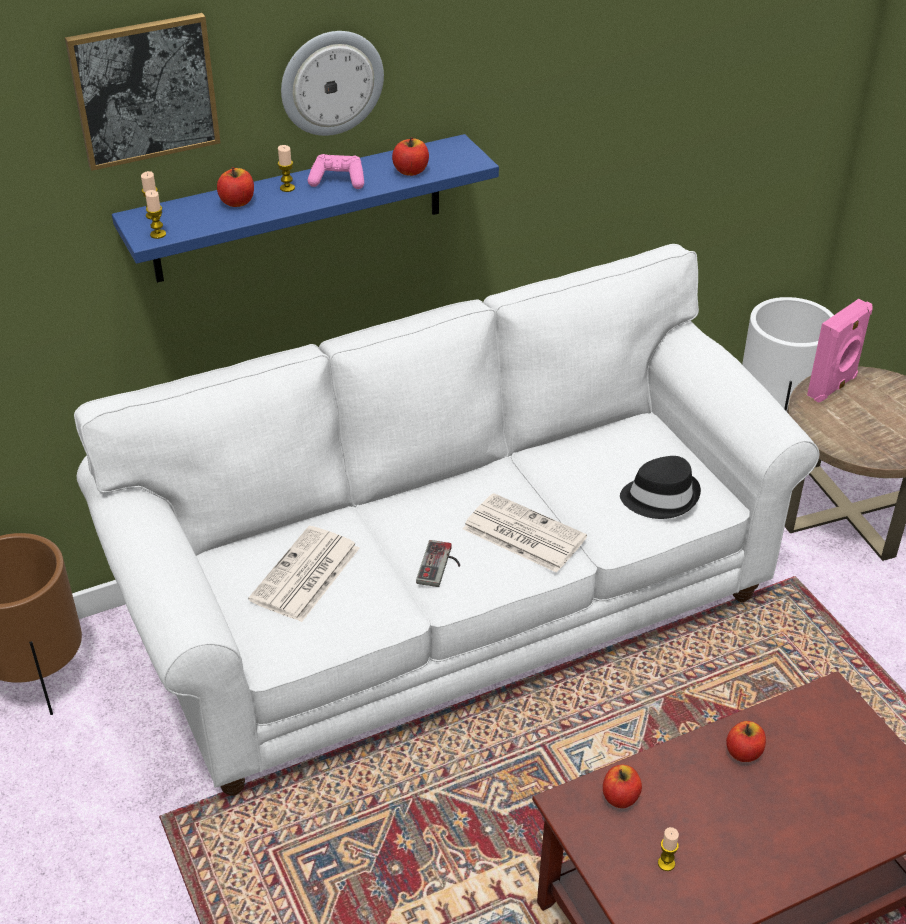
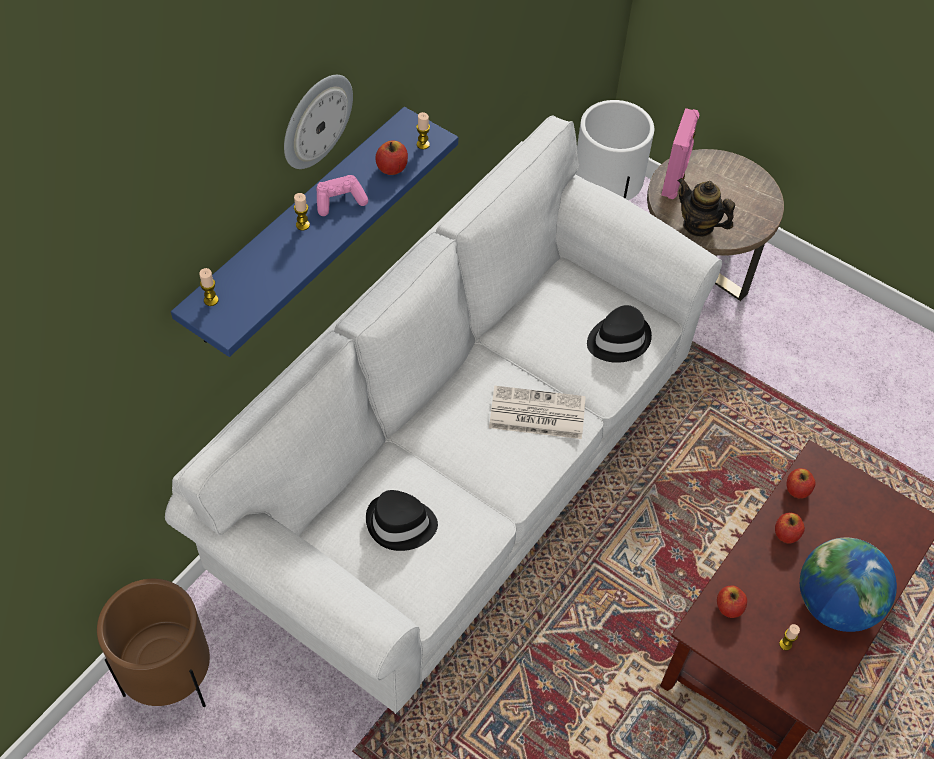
camera: 30 degrees left, 15 degrees up
(144, 90) = (188, 204): picture -> none
(158, 234) = (233, 321): candle -> candle (423, 144)
(237, 202) = (272, 257): apple -> apple (797, 490)
(305, 576) = (400, 524): newspaper -> black hat
(441, 566) = (494, 469): game controller -> none
(759, 848) = (834, 604): none -> globe
(834, 433) = (698, 225): none -> teapot

